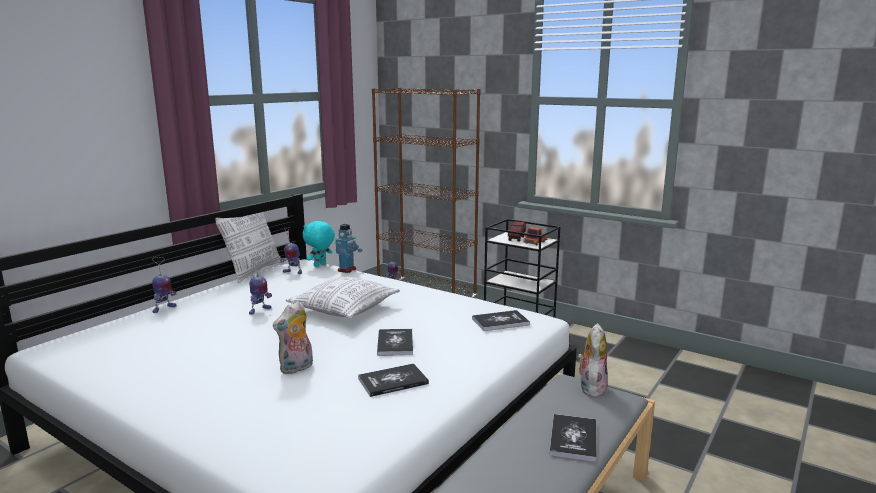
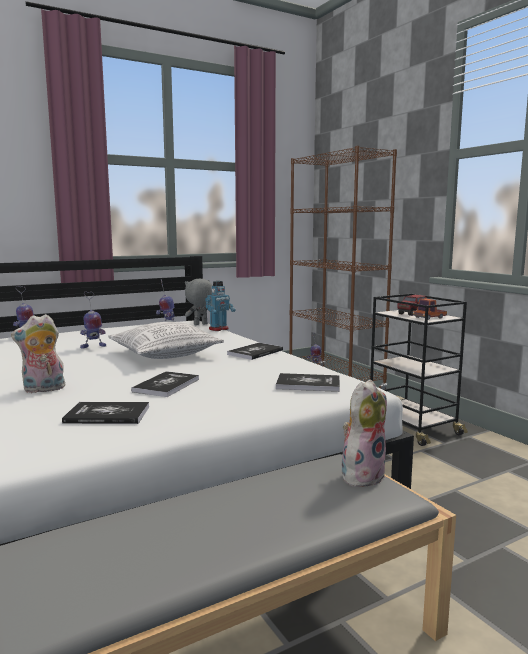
camera: 25 degrees right, 5 degrees down
(253, 271) = (138, 323): pillow -> none
(320, 265) = (200, 324): turquoise plush toy -> grey plush toy
(573, 438) = (257, 527): book -> book (255, 352)

